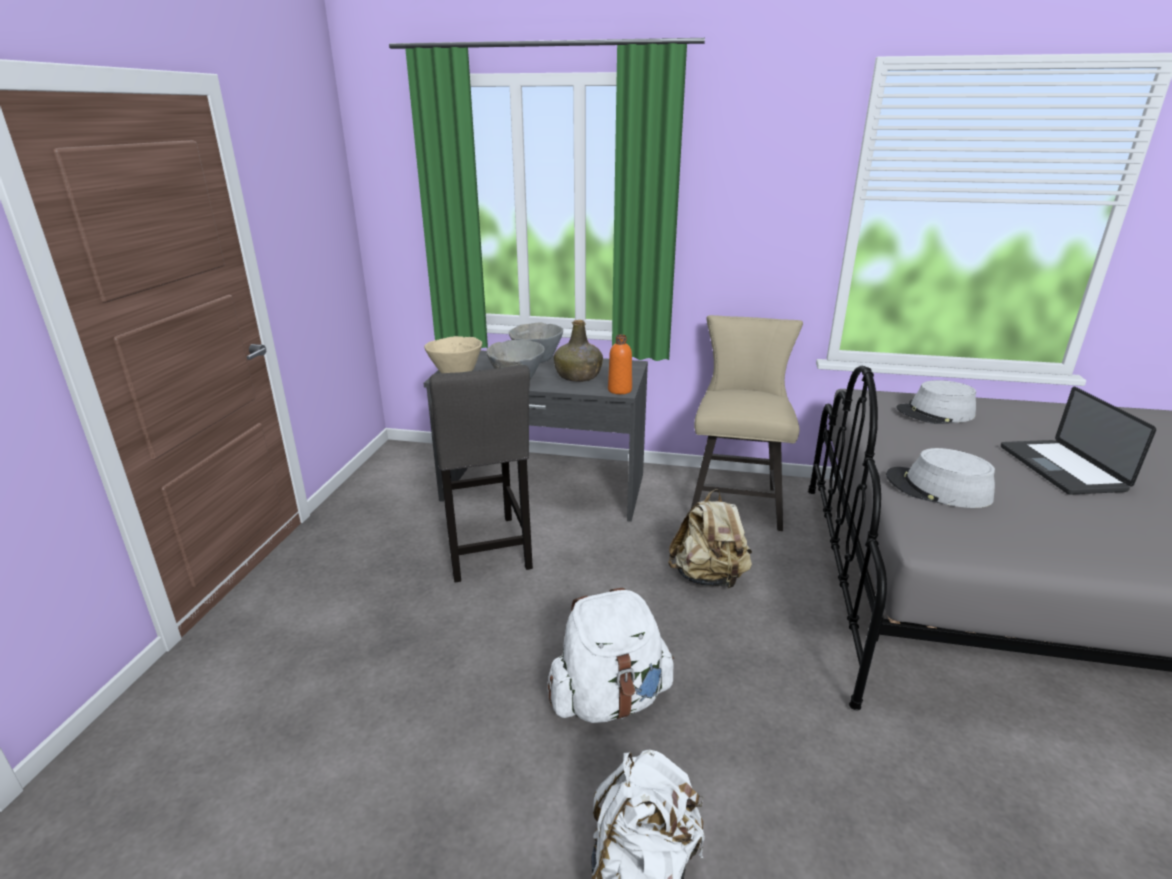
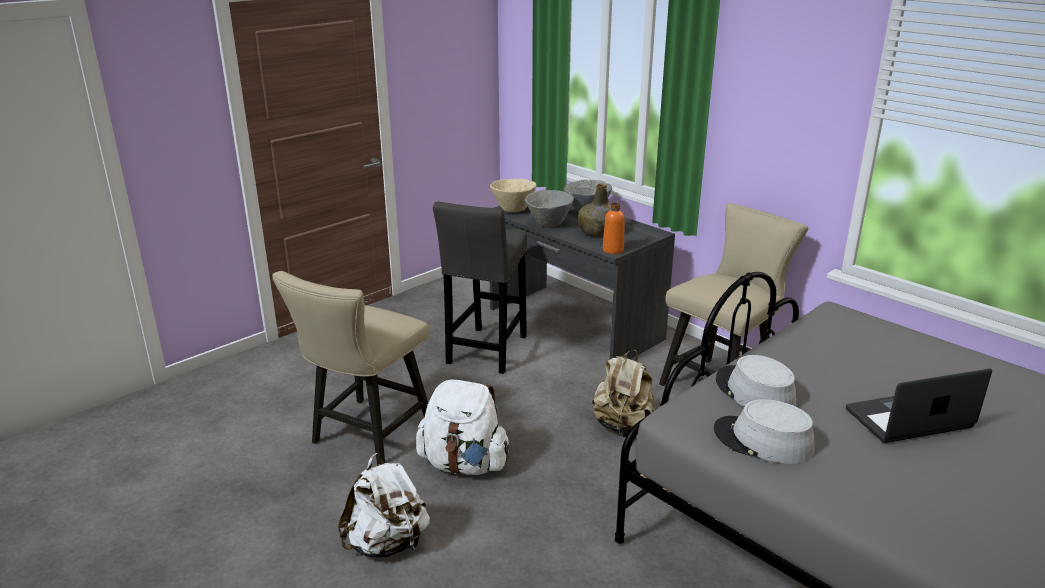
camera: 35 degrees right, 0 degrees up
(453, 724) = (366, 436): none -> beige chair
(935, 413) = (878, 345): grey hat -> grey hat (763, 441)
(1060, 468) = (908, 419): laptop -> laptop turned 45 degrees clockwise

